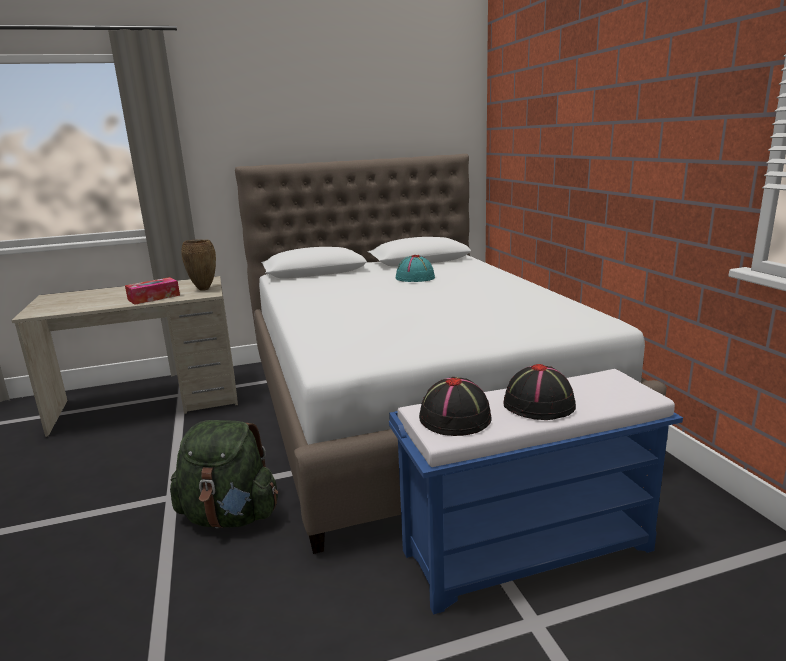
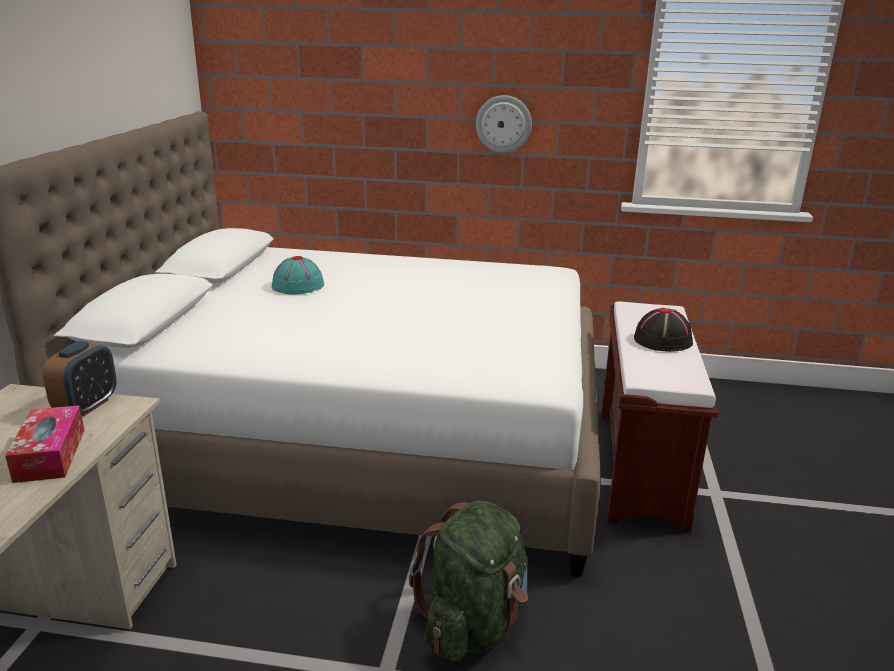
camera: 65 degrees left, 5 degrees up
(204, 289) = (87, 406): brown vase -> alarm clock
(455, 418) = (665, 371): black hat -> none
(528, 549) = (638, 465): blue bench -> brown bench
(638, 163) = (503, 124): none -> wall clock

